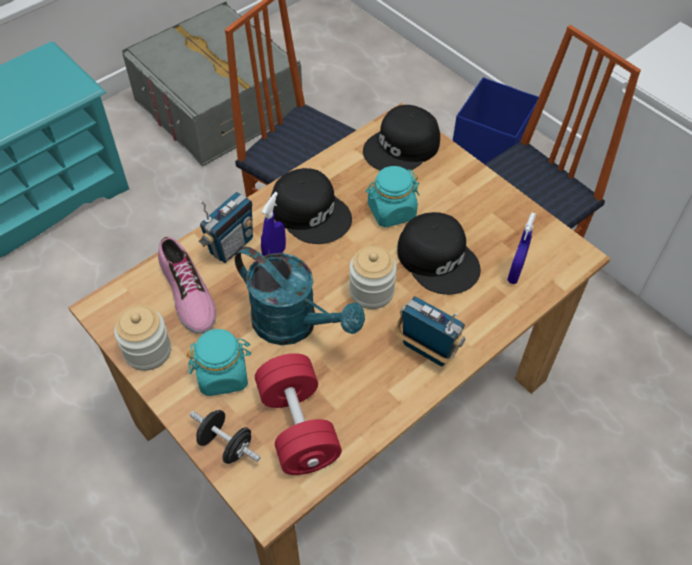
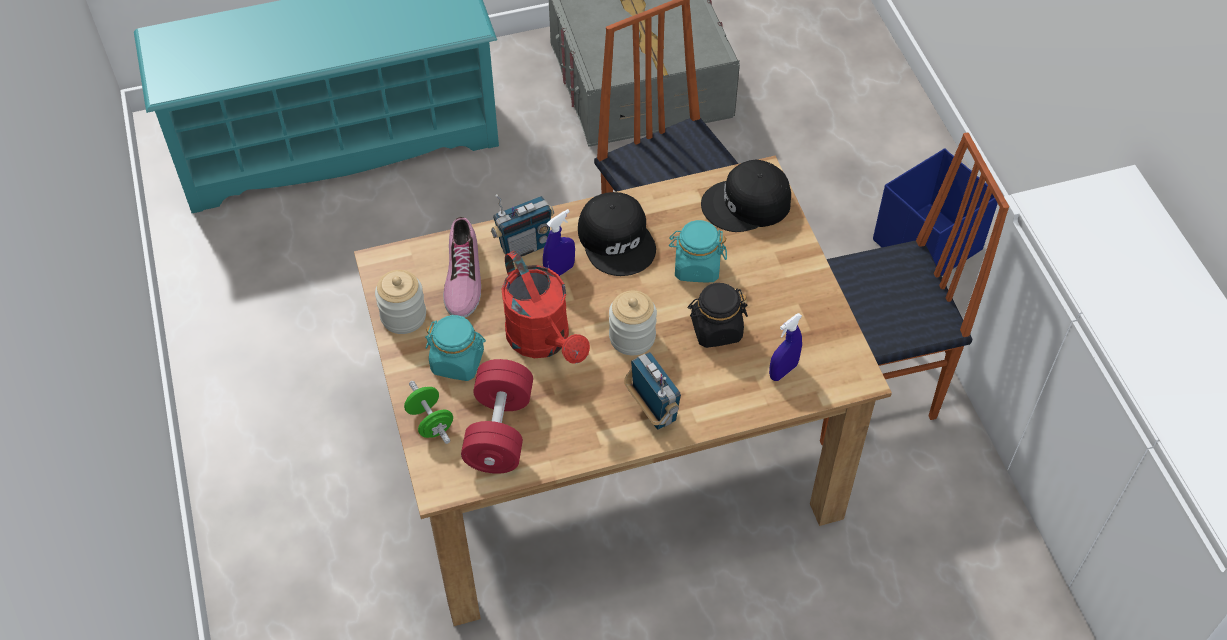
camera: 25 degrees right, 0 degrees up
(226, 445) = (430, 422): black dumbbell -> green dumbbell
(295, 325) = (544, 341): turquoise watering can -> red watering can
(439, 258) = (716, 329): black cap -> black jar

